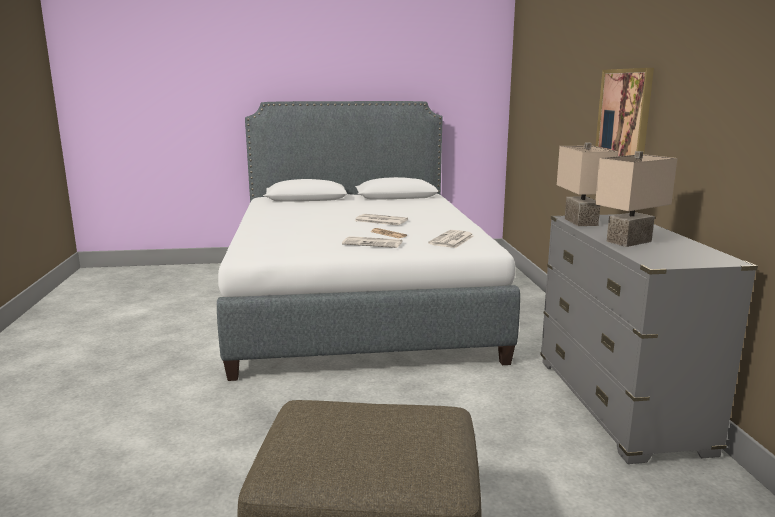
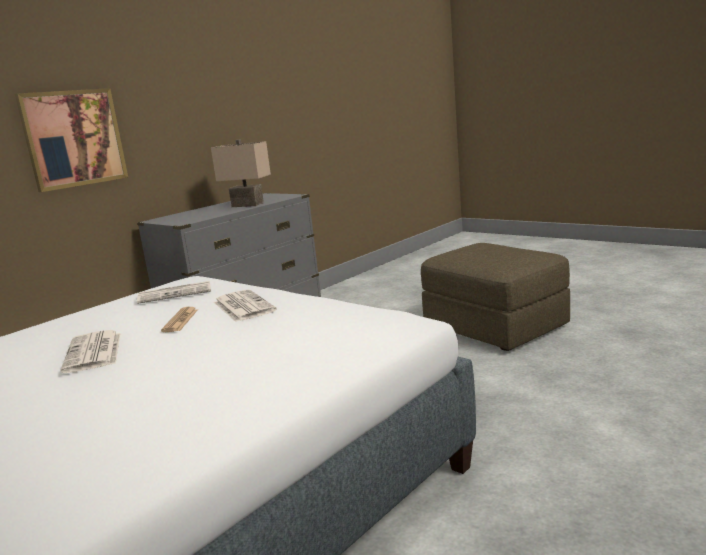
camera: 130 degrees left, 0 degrees up
(583, 222) = (196, 218): beige table lamp -> none

